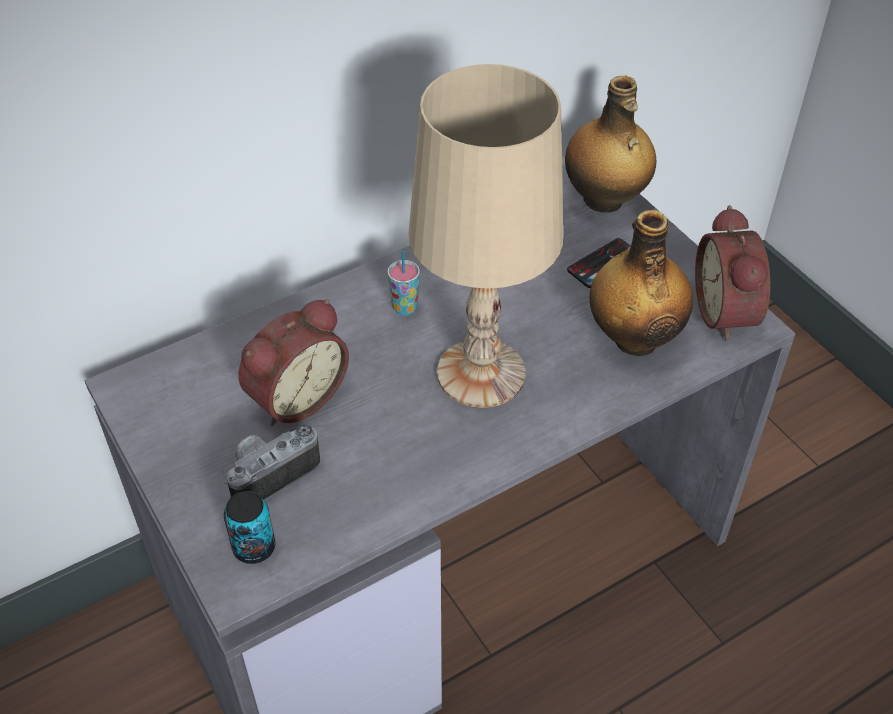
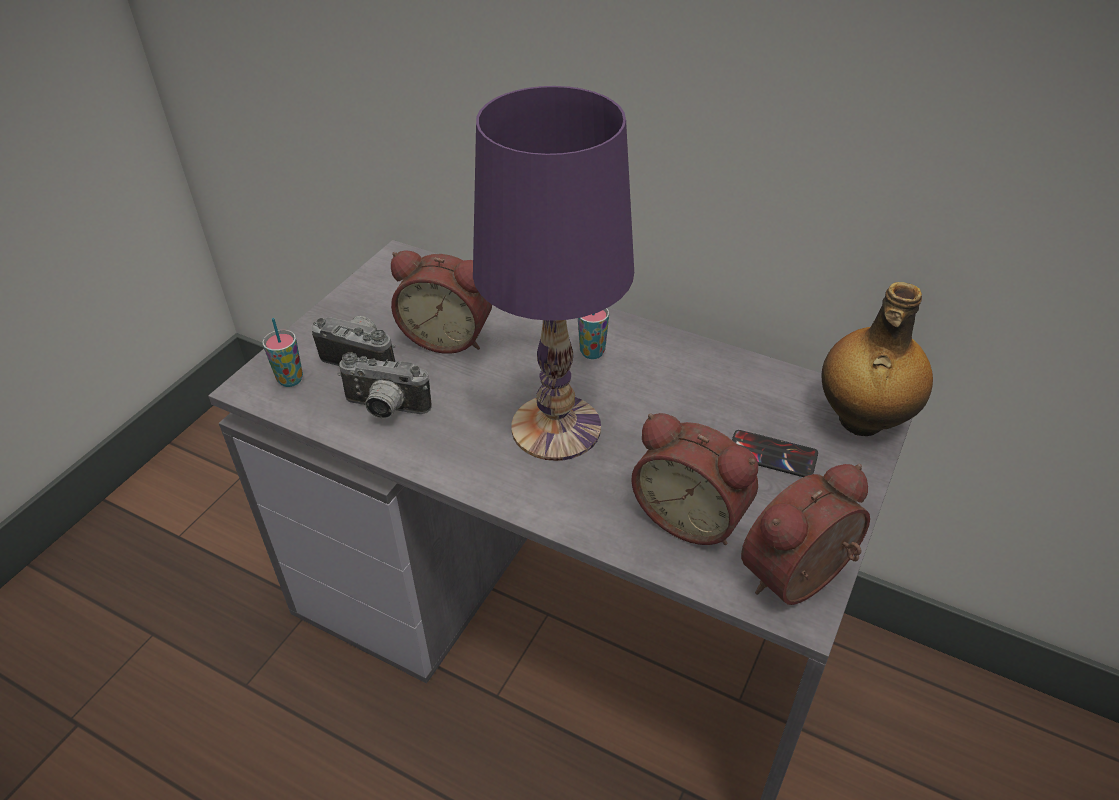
camera: 60 degrees right, 5 degrees down
(254, 547) = (290, 379): can -> cup
(363, 484) = (384, 410): none -> camera
(482, 373) = (557, 428): beige table lamp -> purple table lamp
(634, 338) = (692, 515): bottle -> alarm clock

